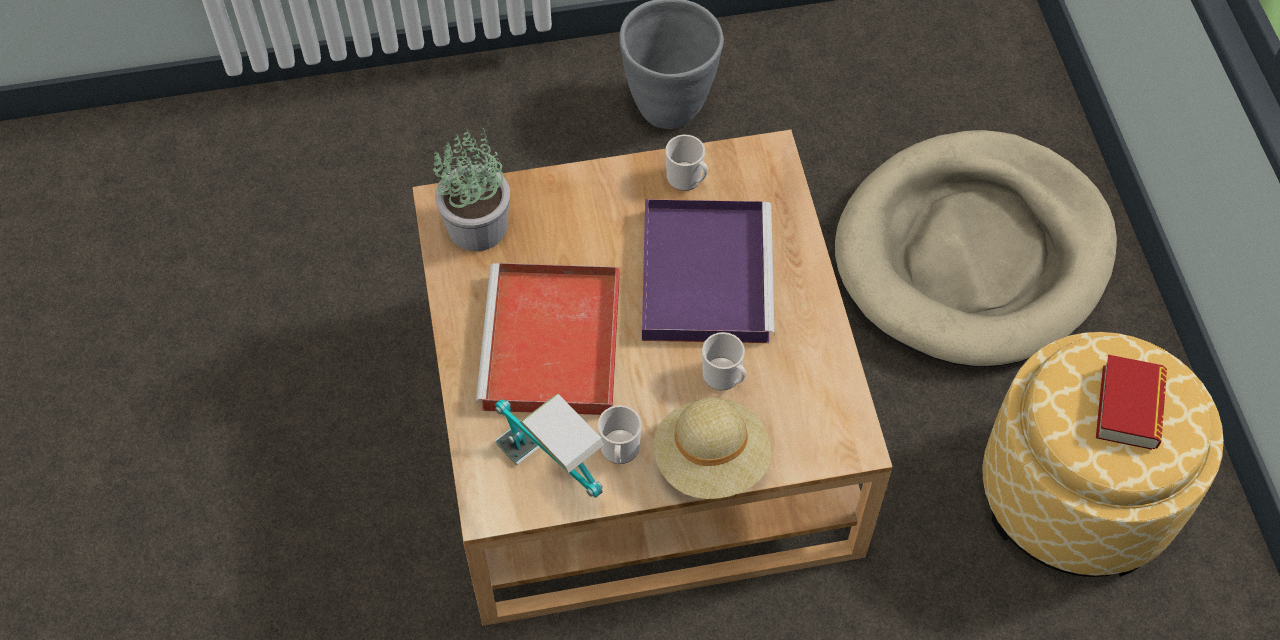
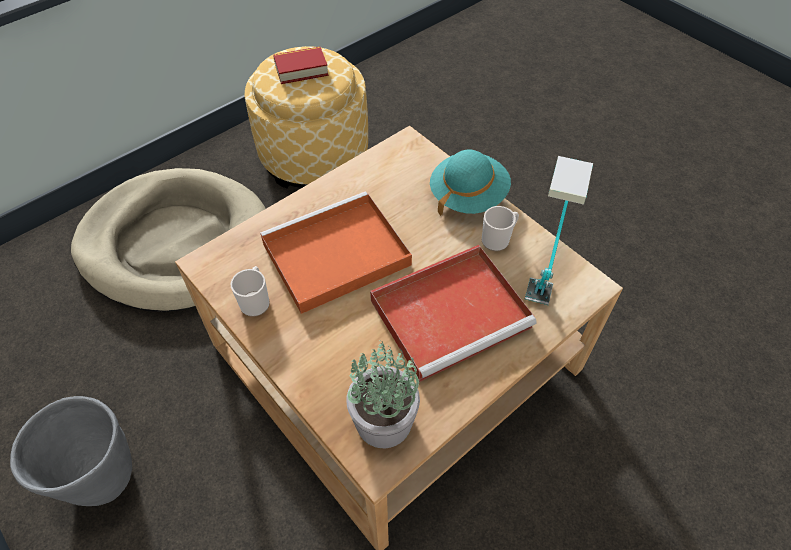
camera: 120 degrees left, 5 degrees down
(704, 272) = (334, 256): purple tray -> orange tray
(711, 461) = (468, 195): beige hat -> turquoise hat
(724, 377) = (407, 212): mug -> none

